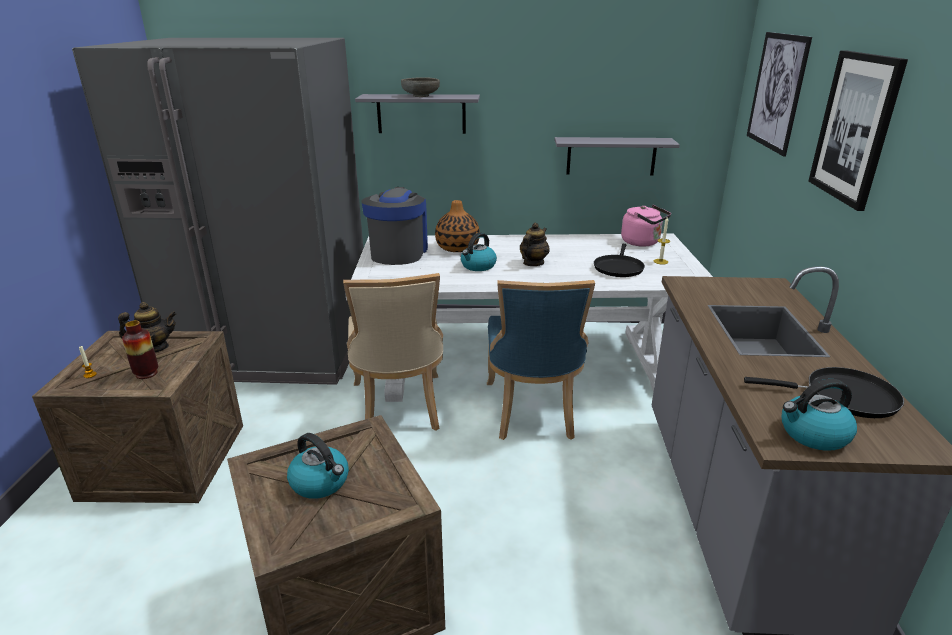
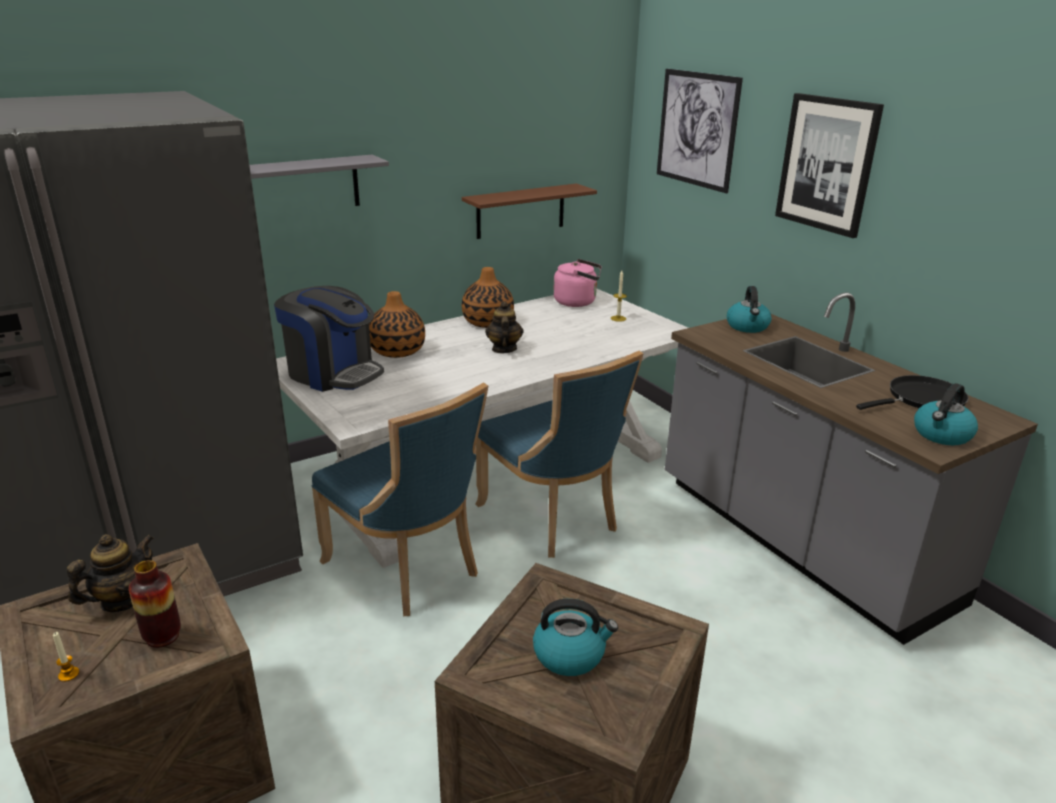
camera: 35 degrees left, 0 degrees up
(398, 252) = (333, 373): coffee machine -> coffee machine turned 150 degrees clockwise
(399, 408) = (407, 568): beige chair -> blue chair
(420, 96) = (307, 163): grey bowl -> none
(478, 266) = (451, 367): kettle -> kettle (747, 327)
(548, 242) = (487, 322): none -> vase
(611, 156) = (520, 211): grey shelf -> brown shelf
(618, 267) = (590, 334): black frying pan -> none

